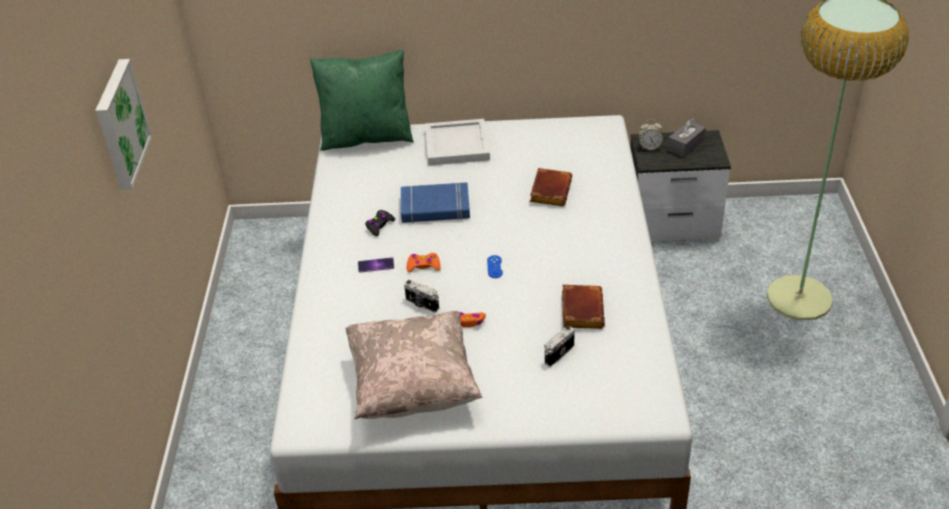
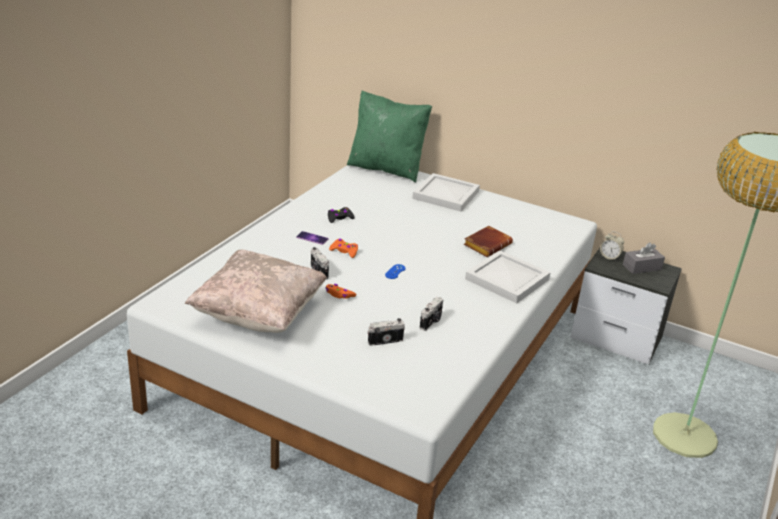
camera: 25 degrees right, 10 degrees down
(119, 124) = (164, 53): picture -> none
(435, 208) = (390, 223): blue book -> none
(580, 310) = (431, 322): brown book -> camera
(601, 225) = (505, 279): none -> white tray

